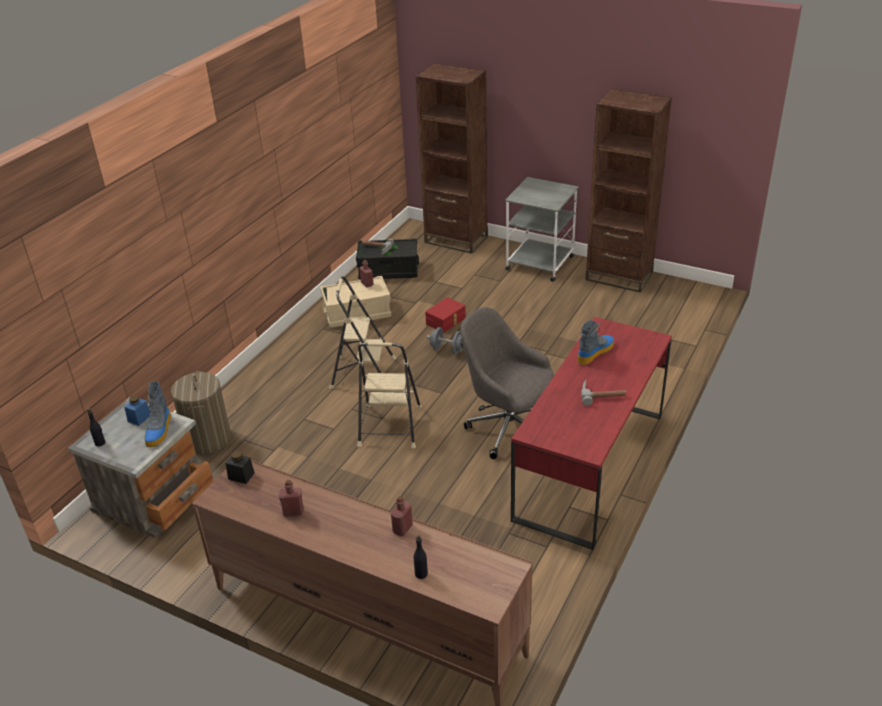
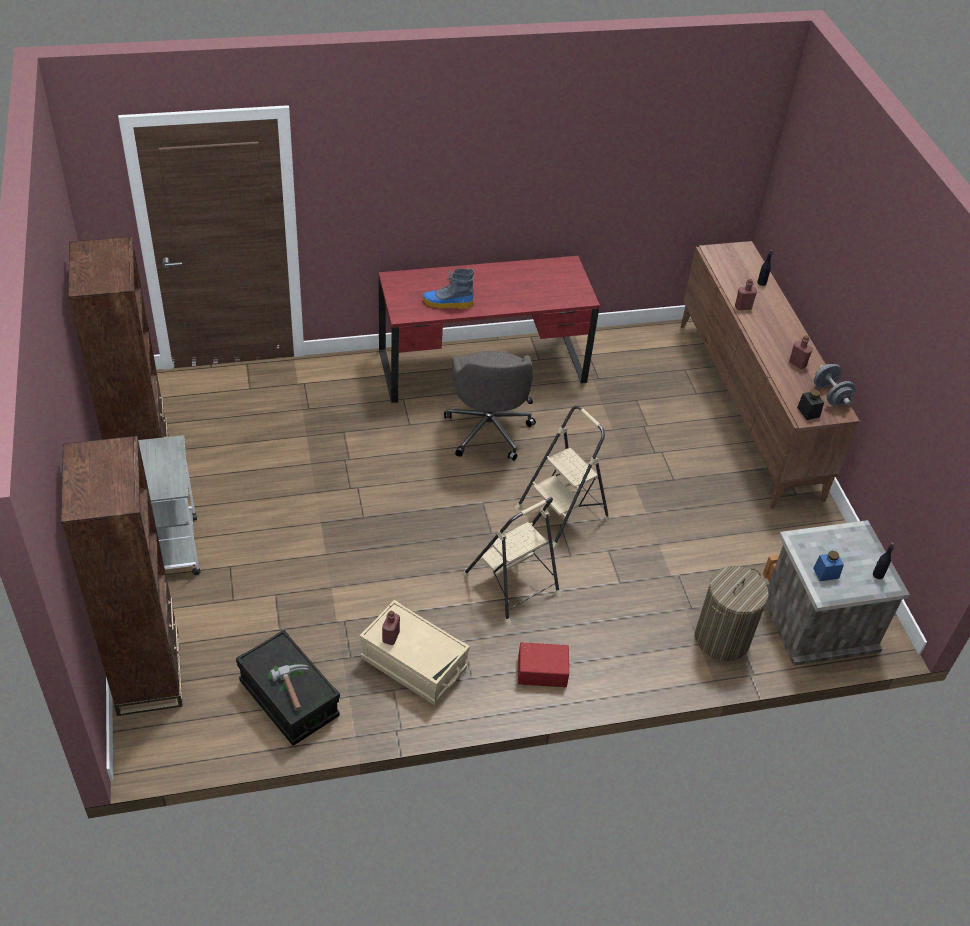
camera: 135 degrees left, 10 degrees up
(159, 430) = (818, 545): boot -> none
(446, 321) = (358, 568): red storage box -> red storage box (542, 669)
(447, 350) = (410, 537): grey dumbbell -> grey dumbbell (830, 395)
(602, 395) = (500, 281): hammer -> none

